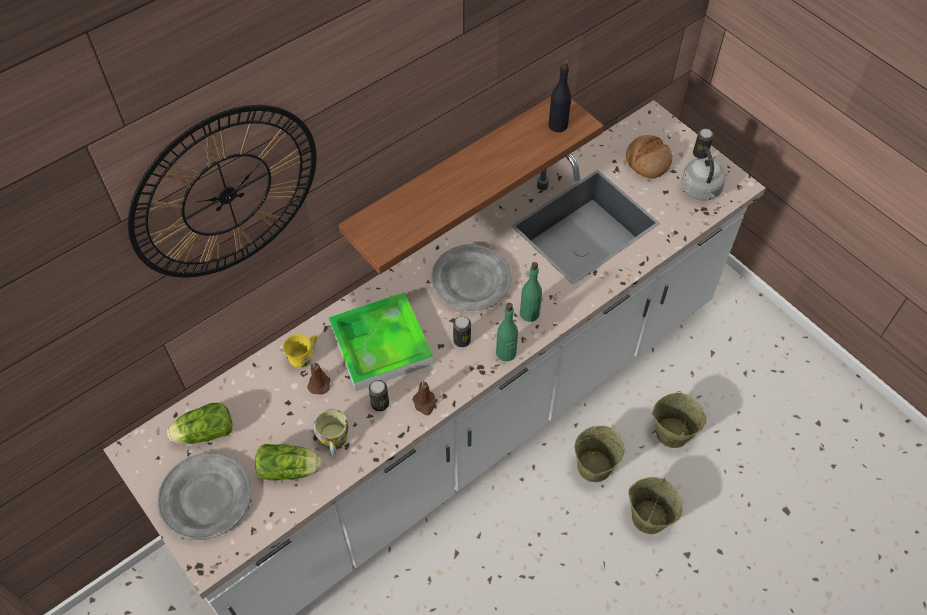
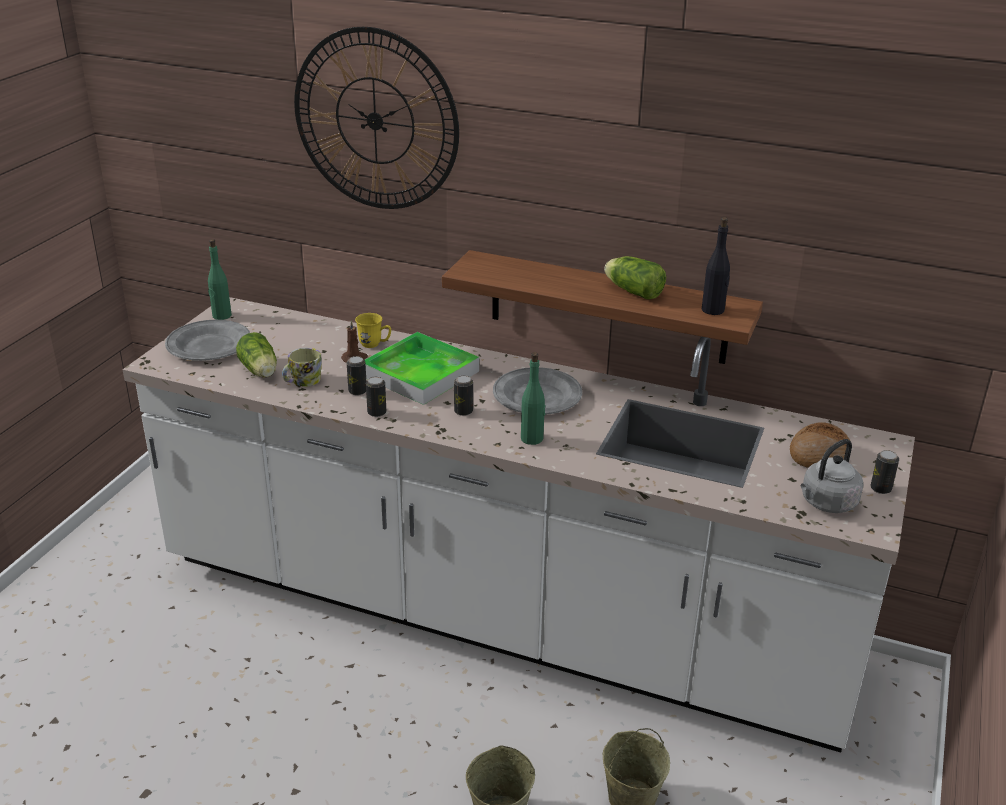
camera: 60 degrees right, 25 degrees down
(203, 433) = (267, 326): lettuce -> lettuce (632, 291)
(424, 403) = (377, 412): brown candle -> can
(506, 353) = (471, 439): green bottle -> green bottle (221, 316)
(594, 467) = (528, 739): beige bucket -> none

